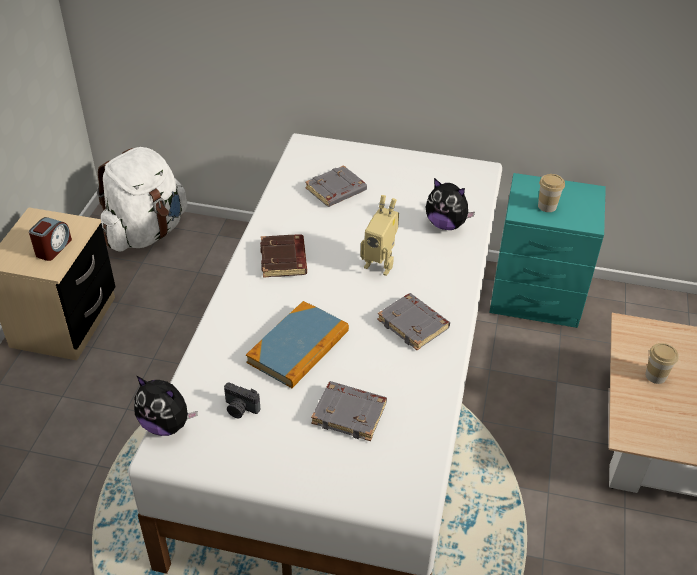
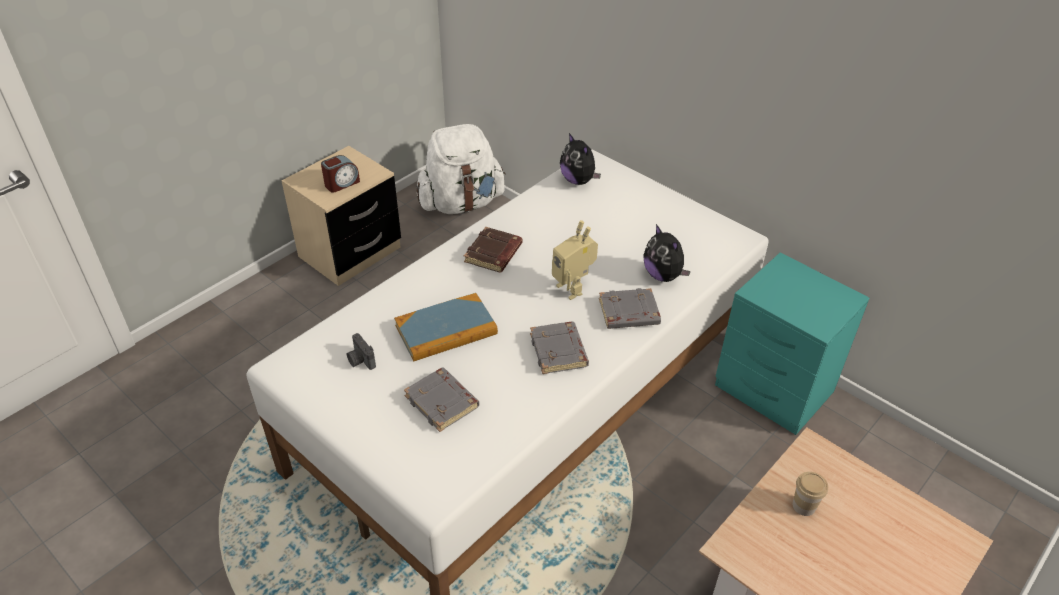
camera: 30 degrees right, 0 degrees up
(166, 424) = (298, 348): plush toy -> plush toy (578, 180)
(336, 191) = (586, 211): grey book -> grey book (628, 313)
(547, 206) = (788, 295): cup -> none

